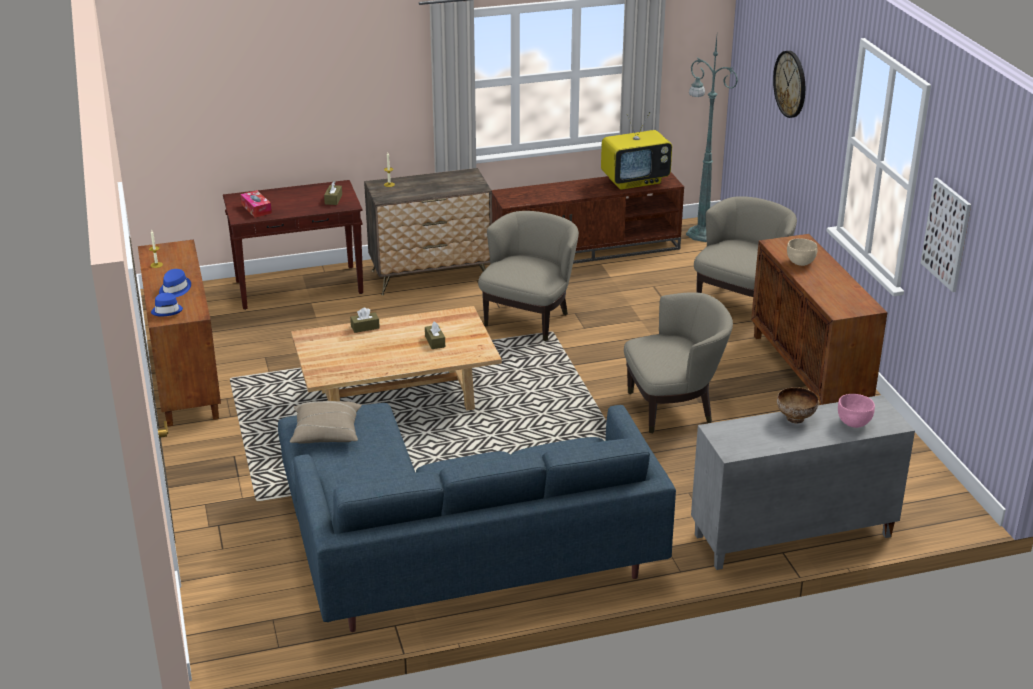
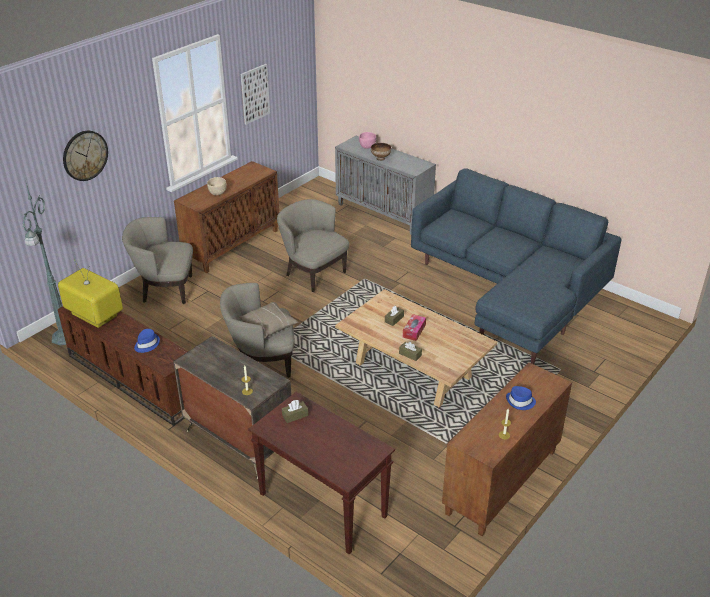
camera: 125 degrees left, 5 degrees up
(167, 311) = (546, 387): blue hat -> blue hat (146, 344)
(256, 209) = (354, 450): tissue box -> tissue box (414, 331)
(326, 433) = (533, 300): beige pillow -> beige pillow (269, 326)

